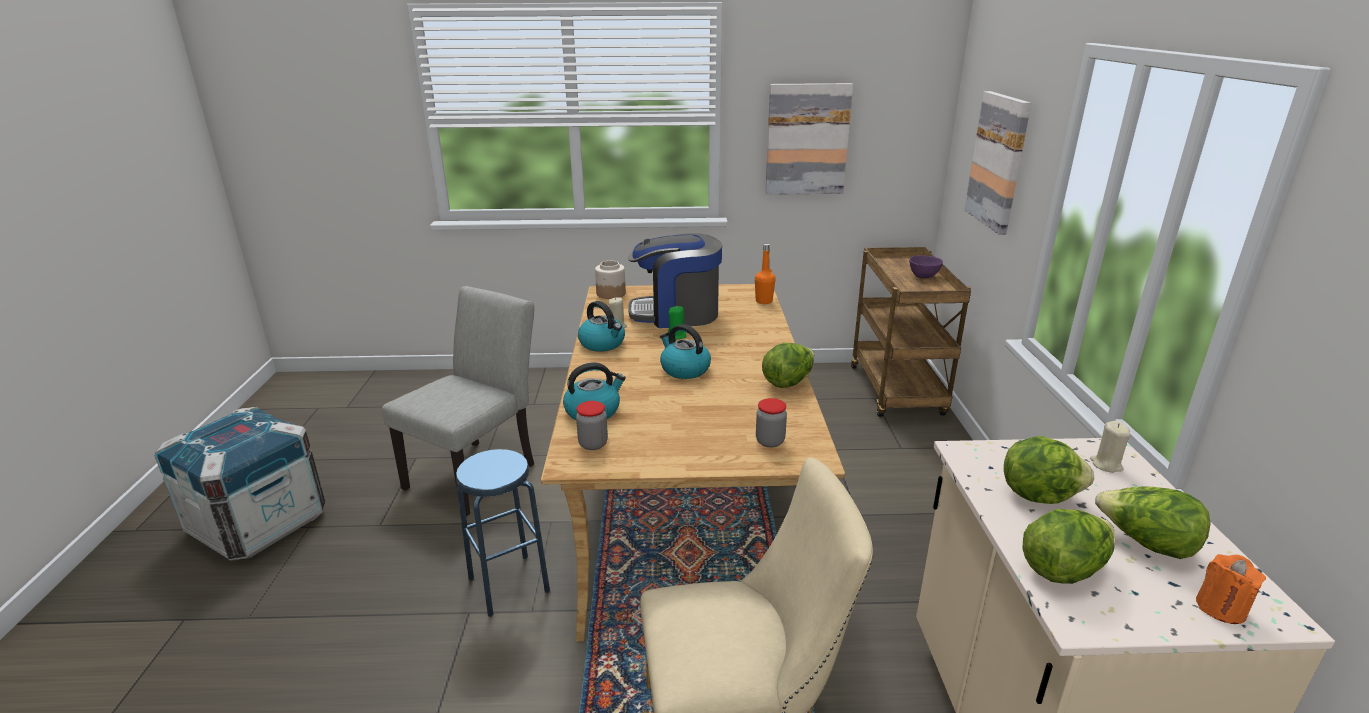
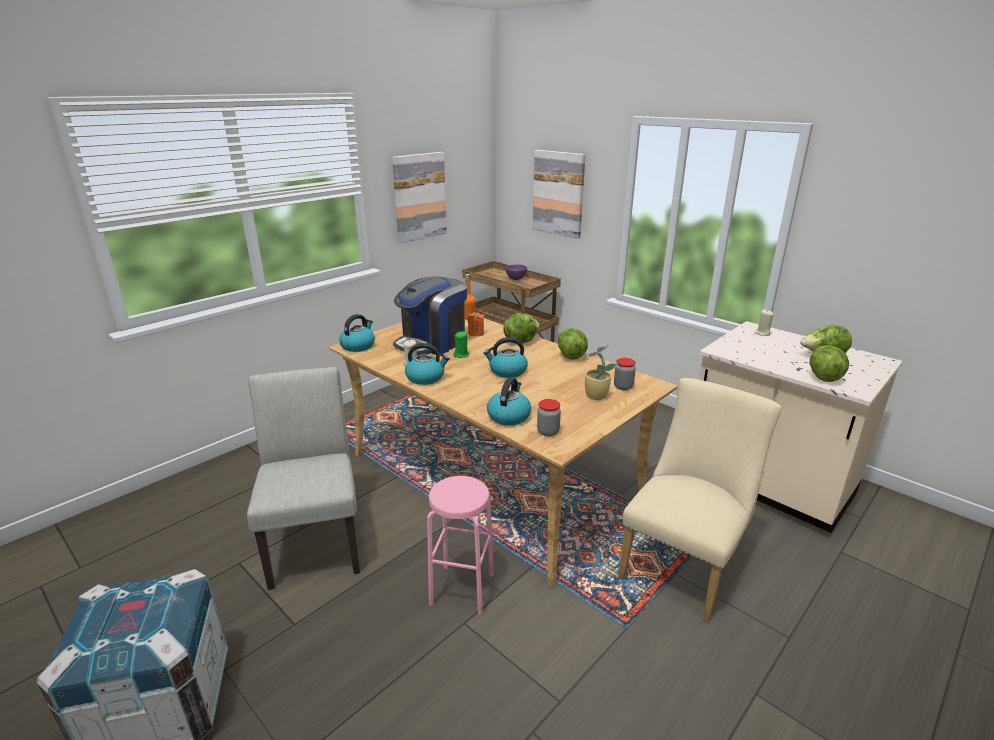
camera: 45 degrees left, 0 degrees up
(508, 584) = (462, 589): blue stool -> pink stool
(610, 293) = (358, 346): jar -> kettle
(716, 435) = (595, 396): none -> potted plant
(1038, 494) = (768, 354): lettuce -> lettuce (520, 341)
(1220, 608) = (871, 366): orange candle -> orange candle (476, 333)

